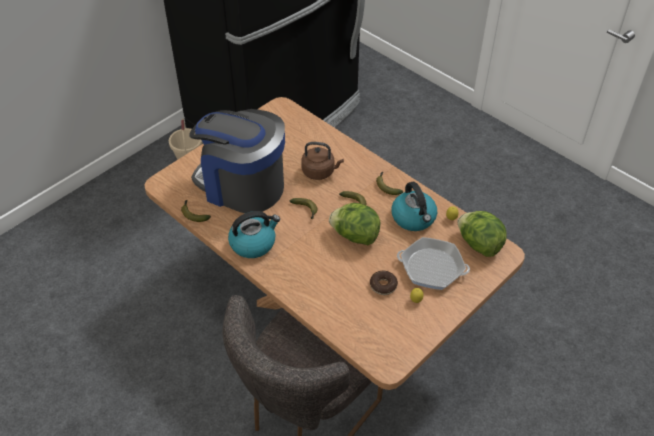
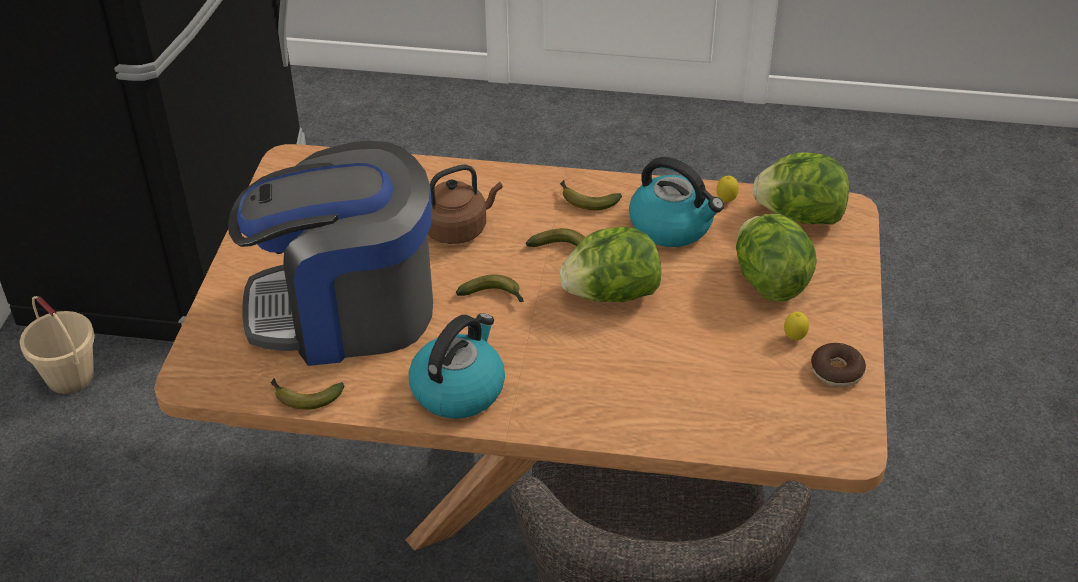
camera: 35 degrees left, 5 degrees down
(383, 285) = (726, 342): donut -> donut (836, 371)
(432, 268) = (769, 281): frying pan -> lettuce

